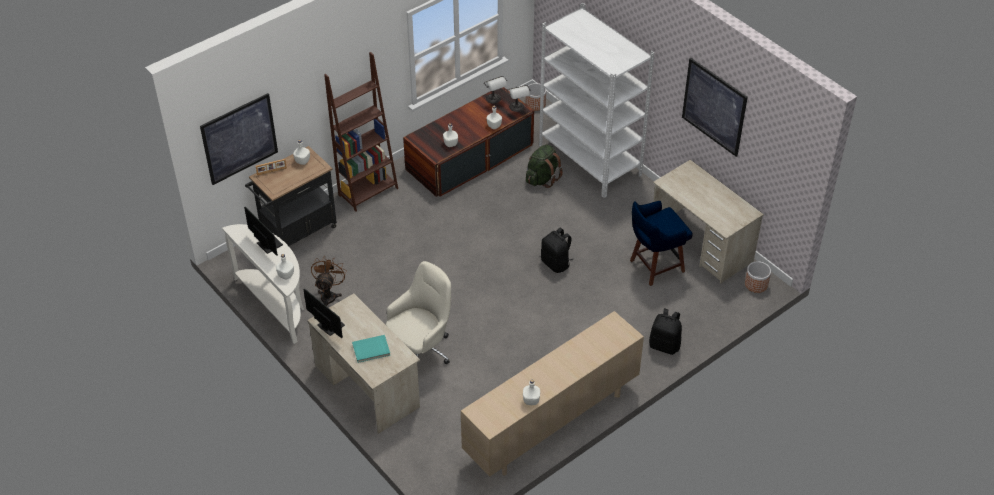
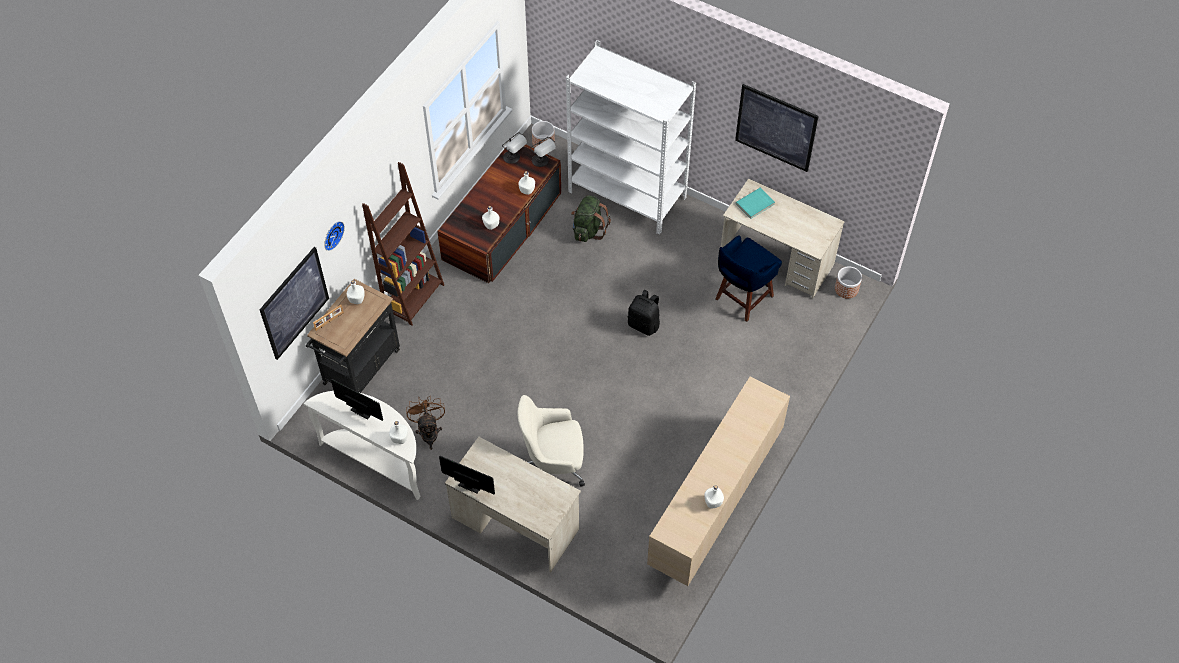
camera: 20 degrees left, 10 degrees up
(289, 91) = (332, 234): none -> wall clock
(371, 350) = (527, 496): turquoise book -> turquoise book (755, 204)
(421, 352) = (553, 467): beige office chair -> beige office chair turned 120 degrees counterclockwise
(664, 345) = (787, 383): black backpack -> none

